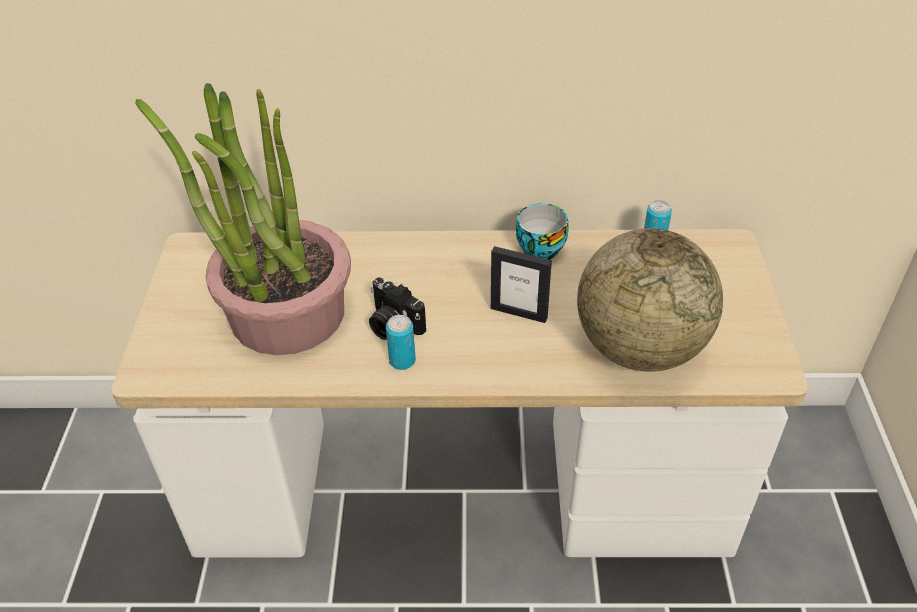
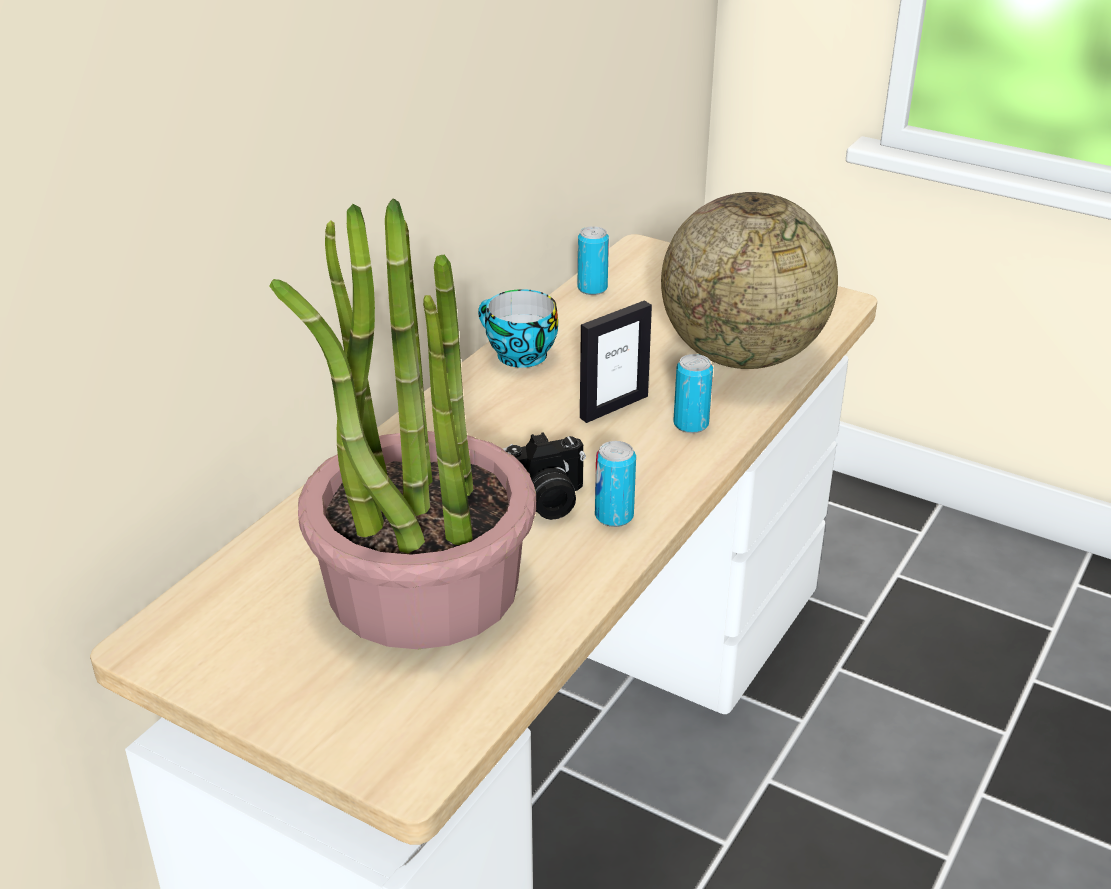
camera: 60 degrees left, 10 degrees down
(530, 356) = (691, 424): none -> can

